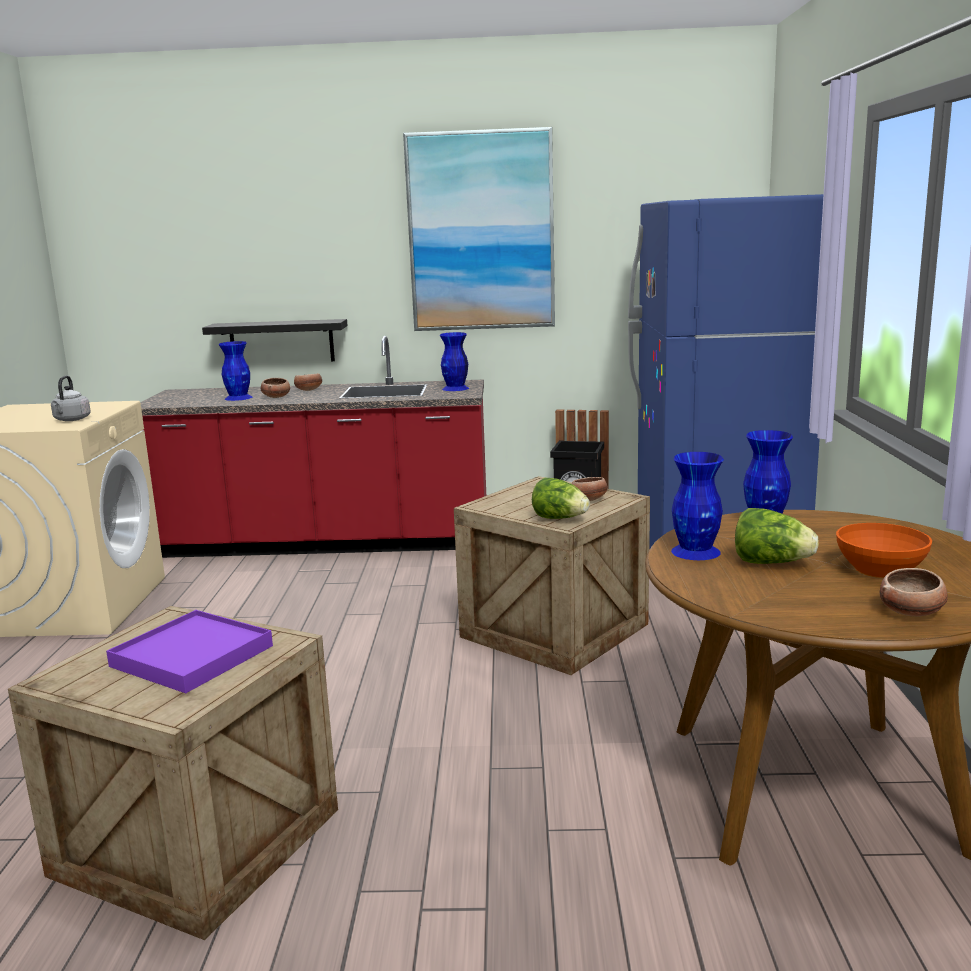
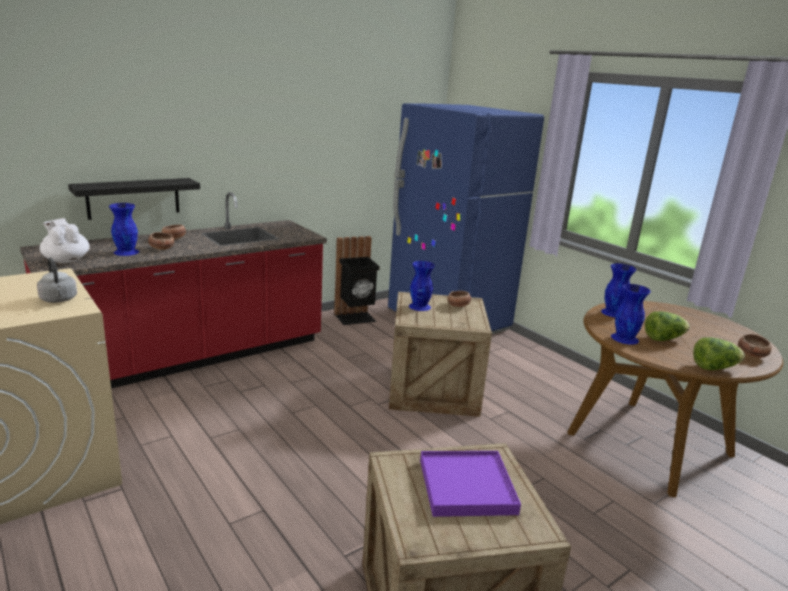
camera: 40 degrees left, 5 degrees up
(174, 401) = (66, 260): none -> white teapot
(455, 388) = (289, 230): blue vase -> blue vase (420, 306)
(481, 232) = (289, 113): picture -> none
(560, 518) = (468, 323): lettuce -> lettuce (714, 368)
(881, 569) = (701, 333): orange bowl -> none

